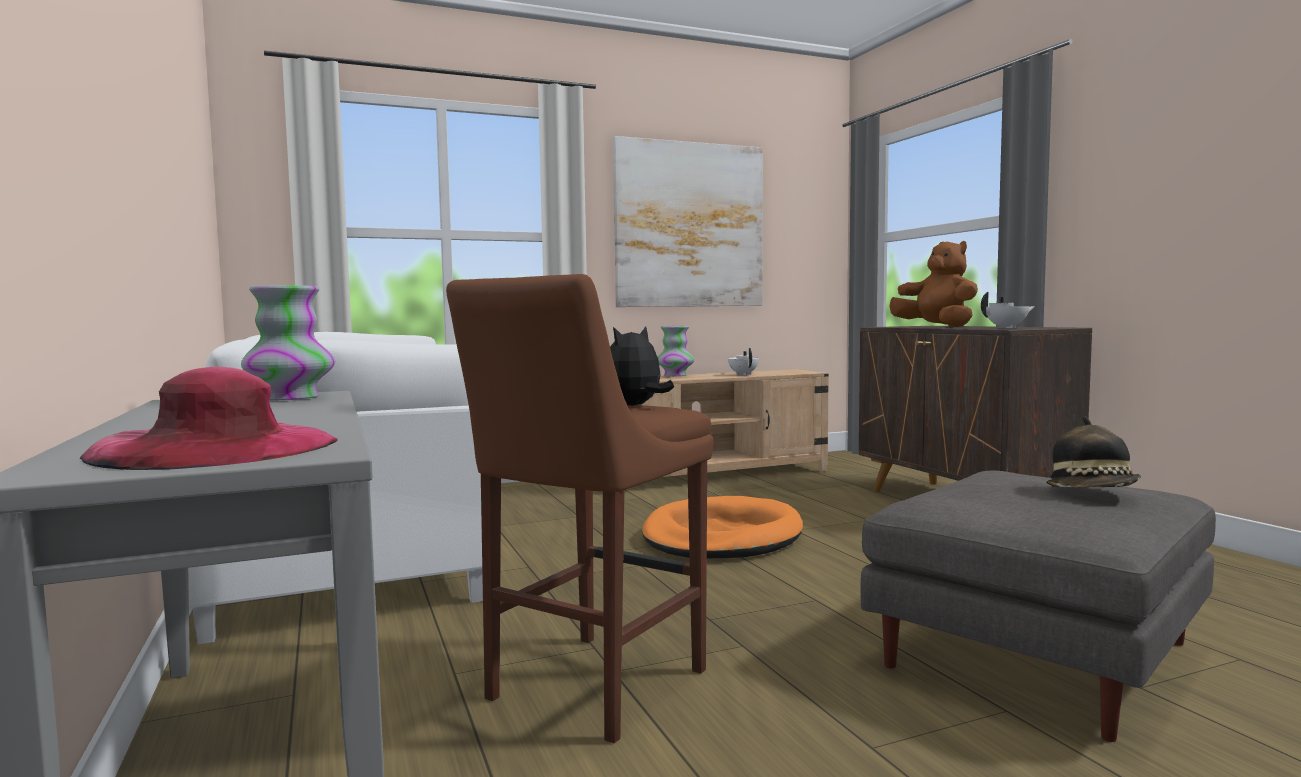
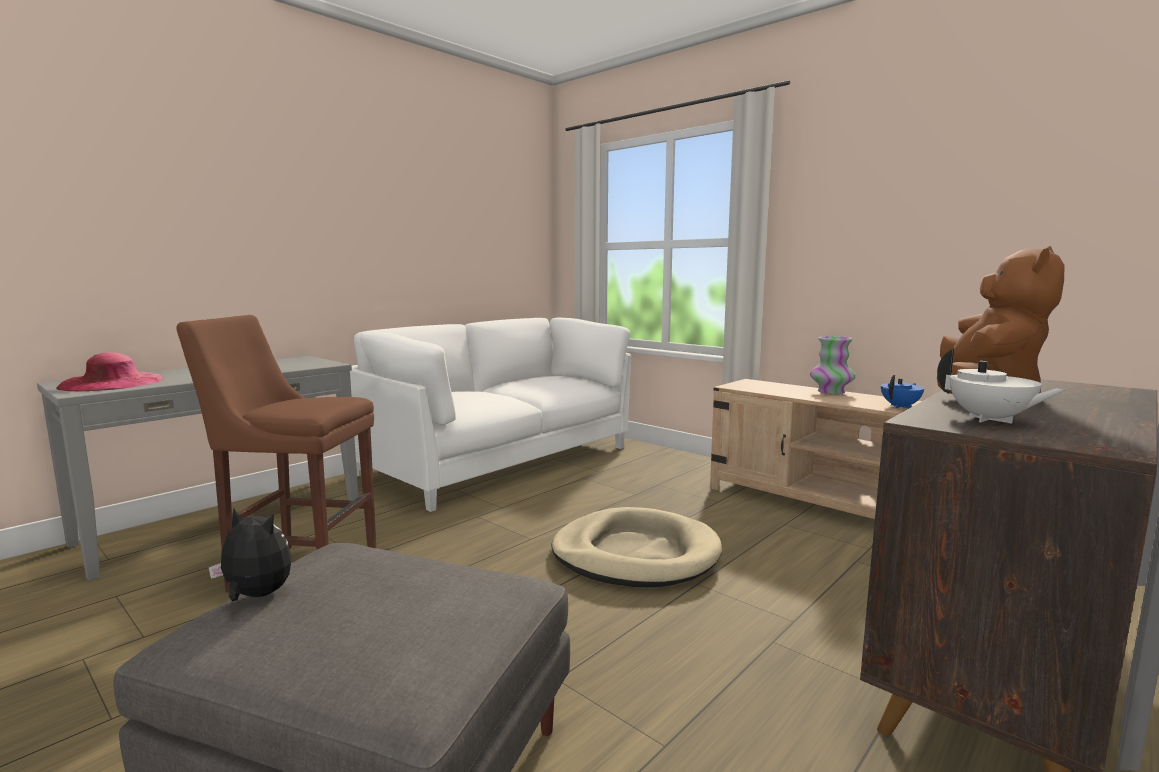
camera: 65 degrees right, 5 degrees up
(291, 398) = (306, 364): vase -> none
(635, 406) = (323, 405): plush toy -> plush toy (256, 596)
(689, 225) = (907, 217): picture -> none
(722, 537) = (635, 554): orange dog bed -> beige dog bed
(743, 374) = (901, 406): white teapot -> blue teapot
(1093, 493) = (365, 631): hat -> none

